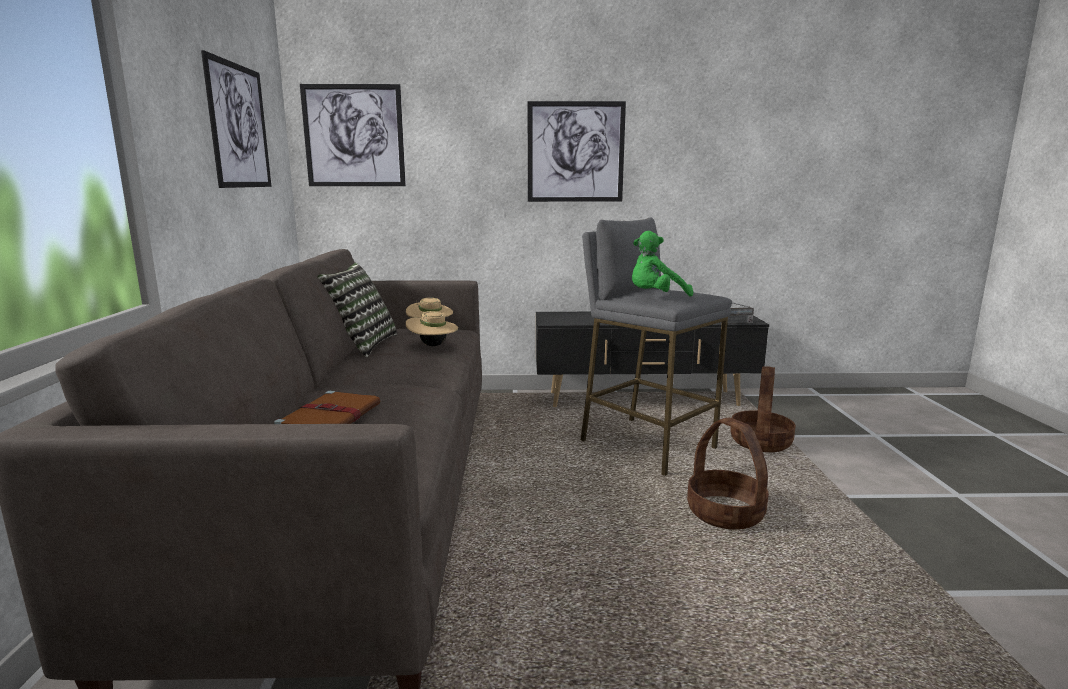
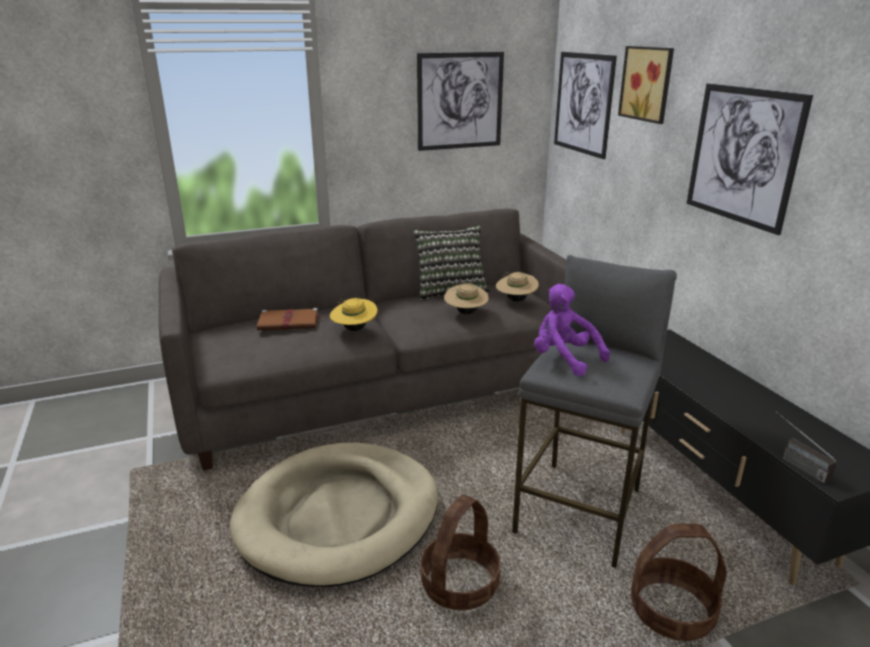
camera: 70 degrees right, 10 degrees up
(412, 387) = (354, 329): none -> yellow hat
(453, 107) = (648, 83): none -> picture
(602, 567) = (339, 516): none -> beige dog bed
(655, 297) = (564, 359): green plush toy -> purple plush toy

